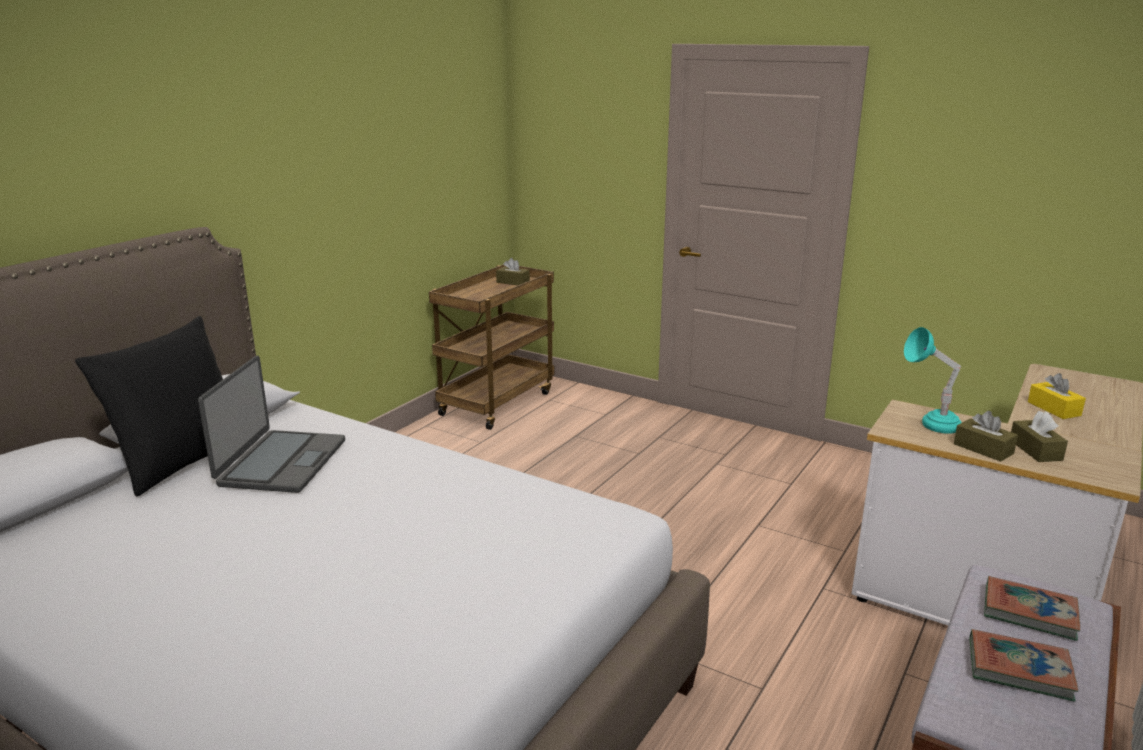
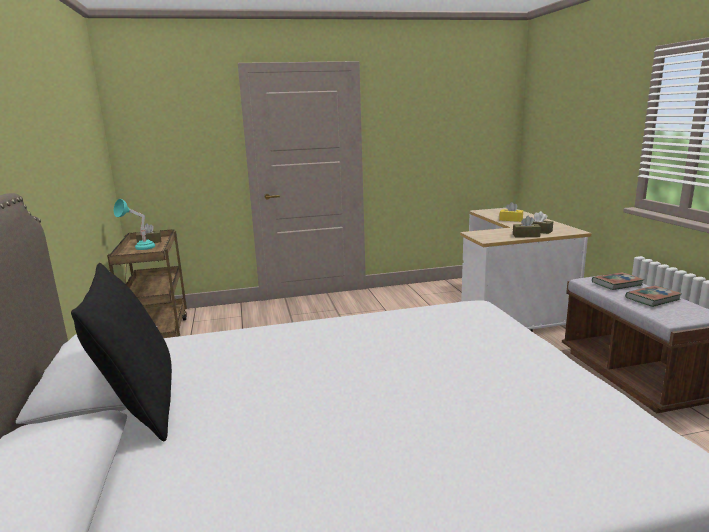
camera: 45 degrees left, 5 degrees down
(281, 463) = (232, 369): laptop -> none
(929, 425) = (493, 235): turquoise table lamp -> turquoise table lamp (139, 249)

